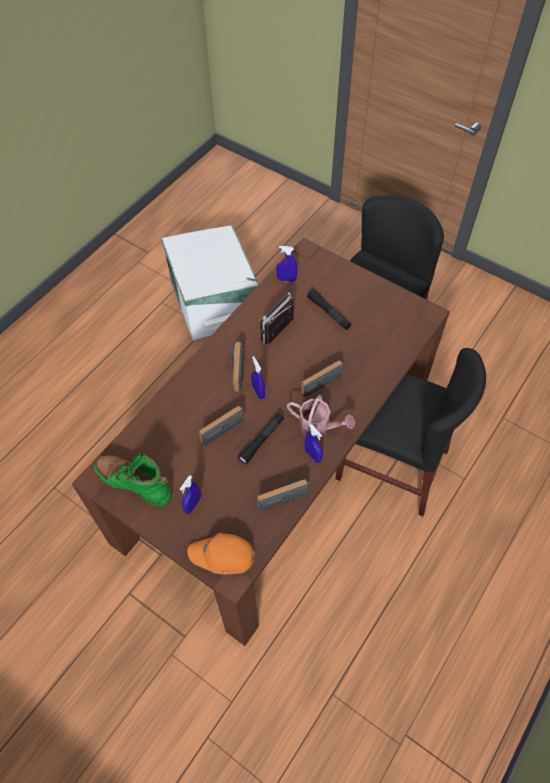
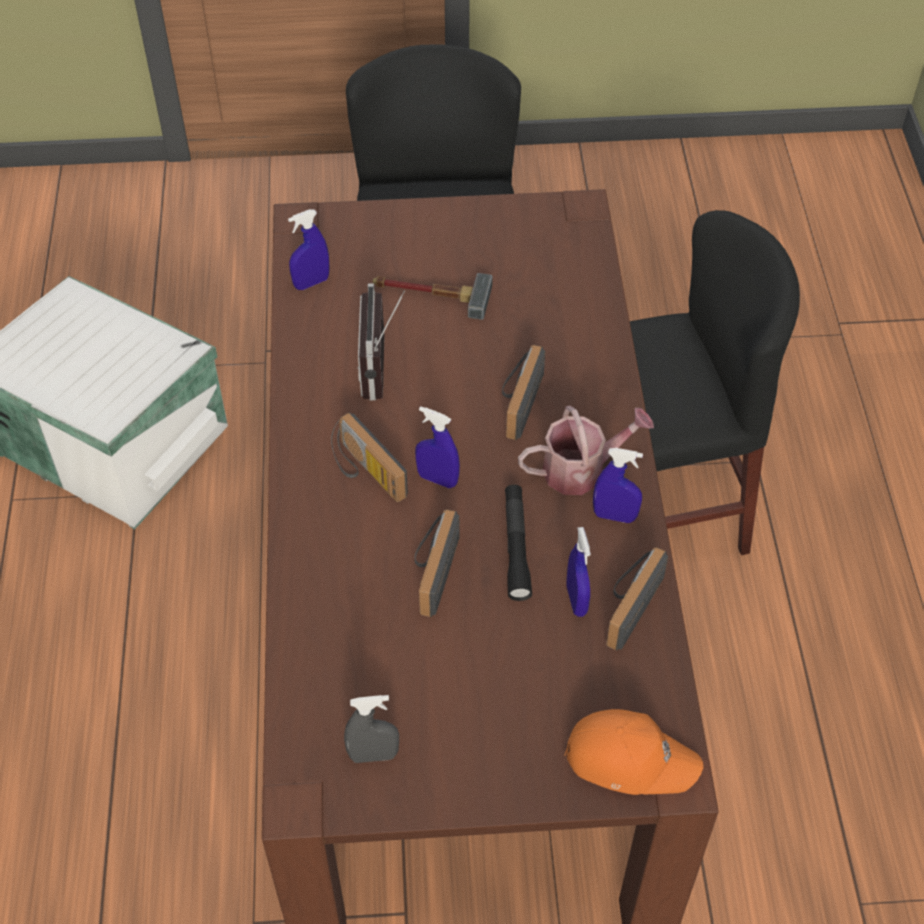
camera: 40 degrees left, 5 degrees down
(134, 482) = (373, 755): green boot -> grey spray bottle
(192, 505) = (505, 719): blue spray bottle -> blue spray bottle (576, 600)
(223, 556) = (629, 758): orange cap -> orange cap turned 135 degrees counterclockwise
(328, 313) = (430, 294): black flashlight -> hammer

